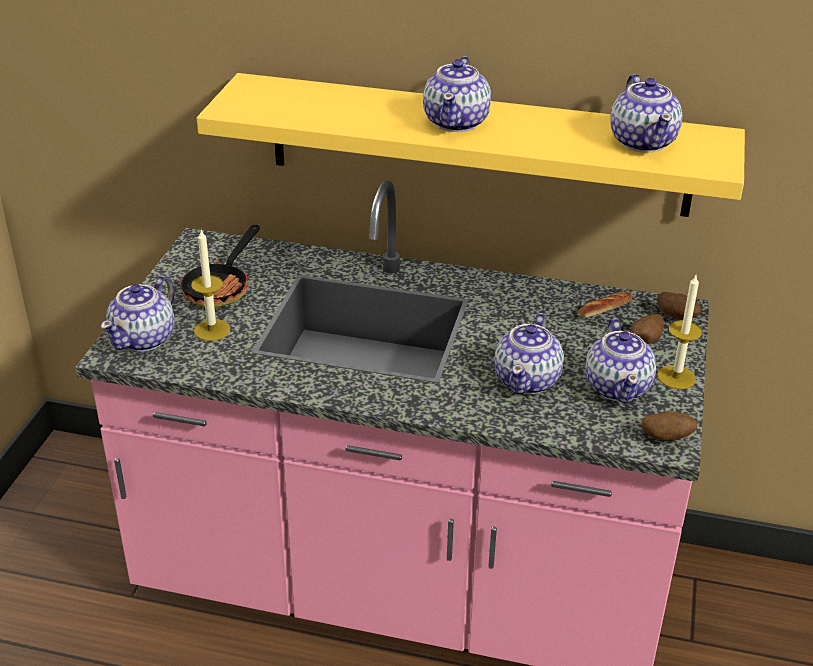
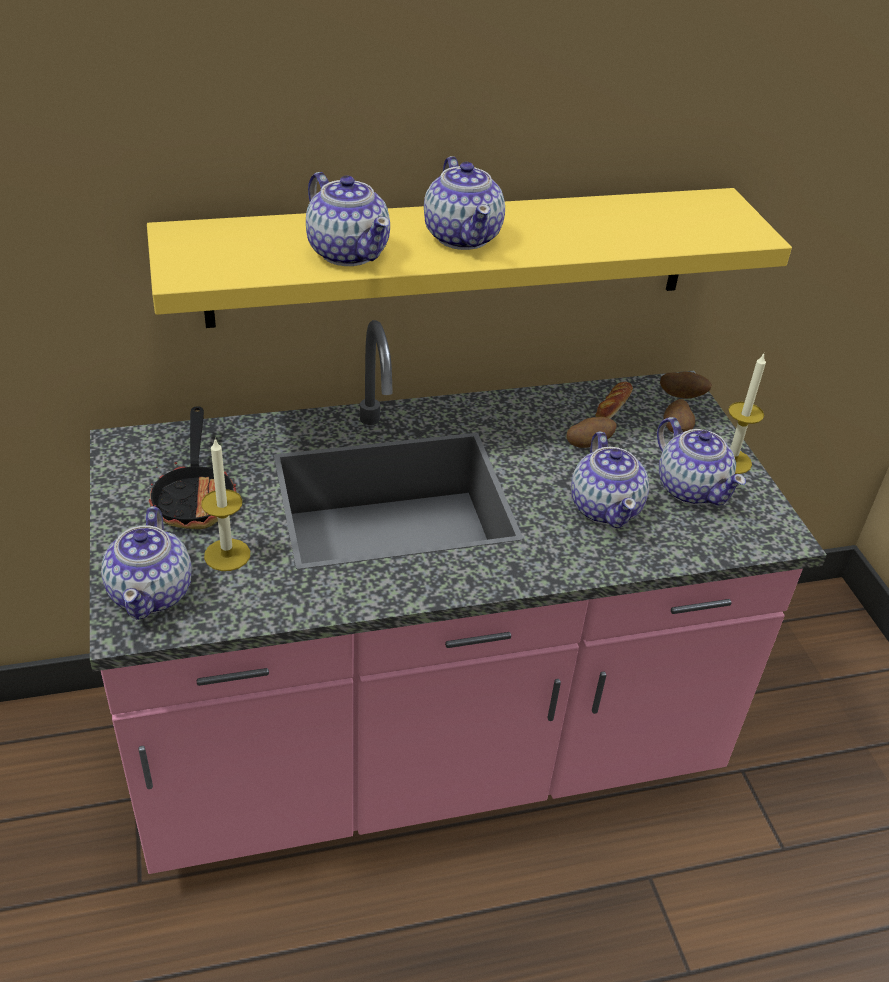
camera: 30 degrees left, 5 degrees up
(643, 142) = (663, 221): teapot -> teapot (348, 252)
(666, 438) = (774, 529): potato -> potato (588, 444)

